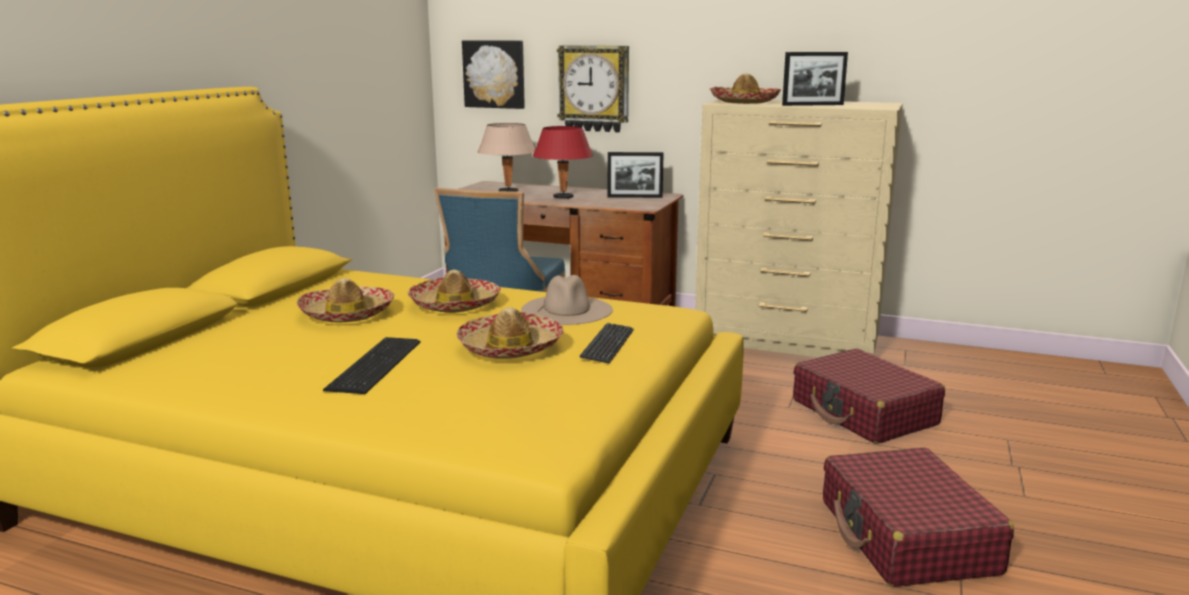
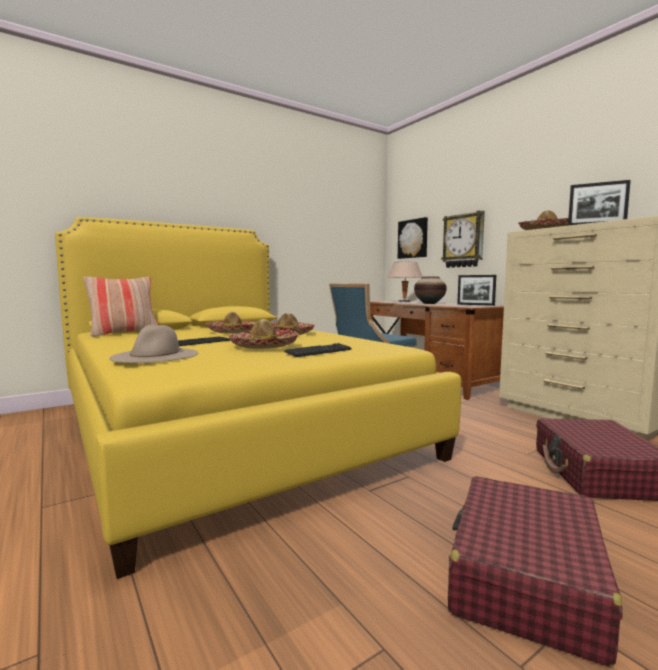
camera: 35 degrees right, 10 degrees down
(148, 359) = (124, 333): none -> pillow
(563, 197) = (429, 303): red table lamp -> vase
(567, 310) = (338, 340): beige hat -> beige hat (155, 355)

